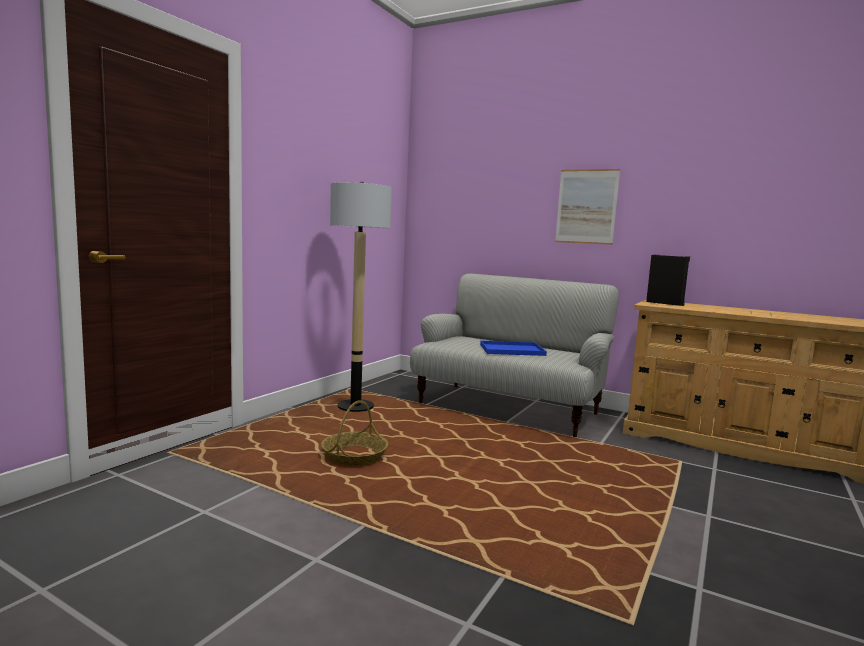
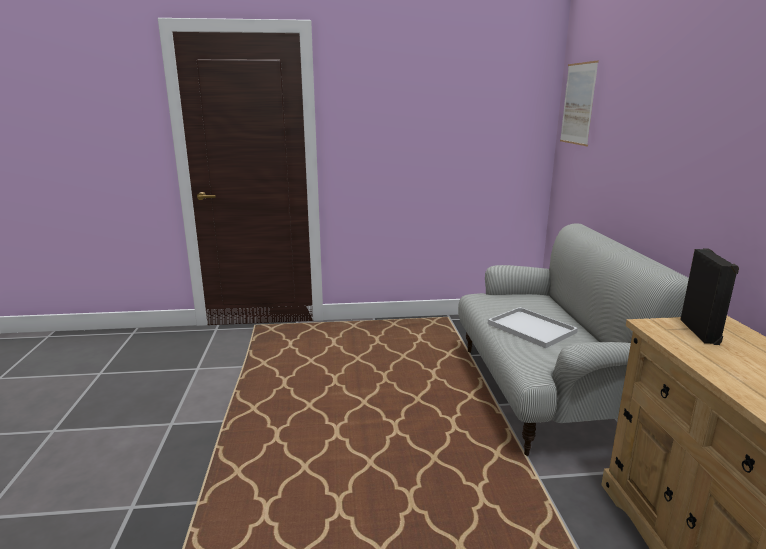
camera: 55 degrees right, 10 degrees up
(354, 456) = (322, 373): basket -> none
(355, 407) = (413, 335): floor lamp -> none
(513, 350) = (533, 328): blue tray -> white tray
(586, 206) = (690, 153): picture -> picture (578, 104)

